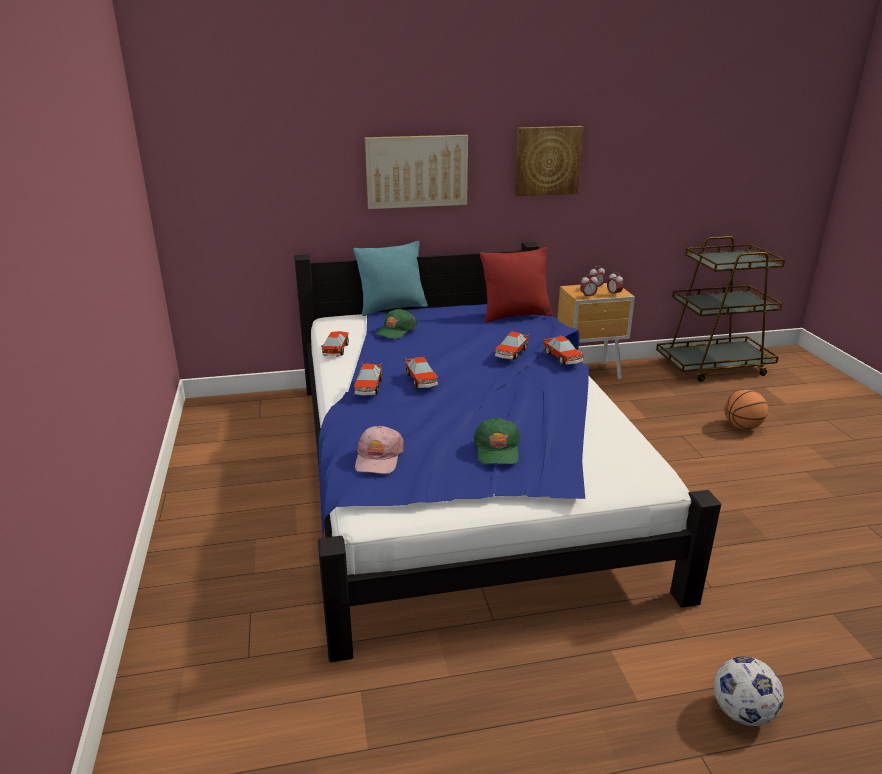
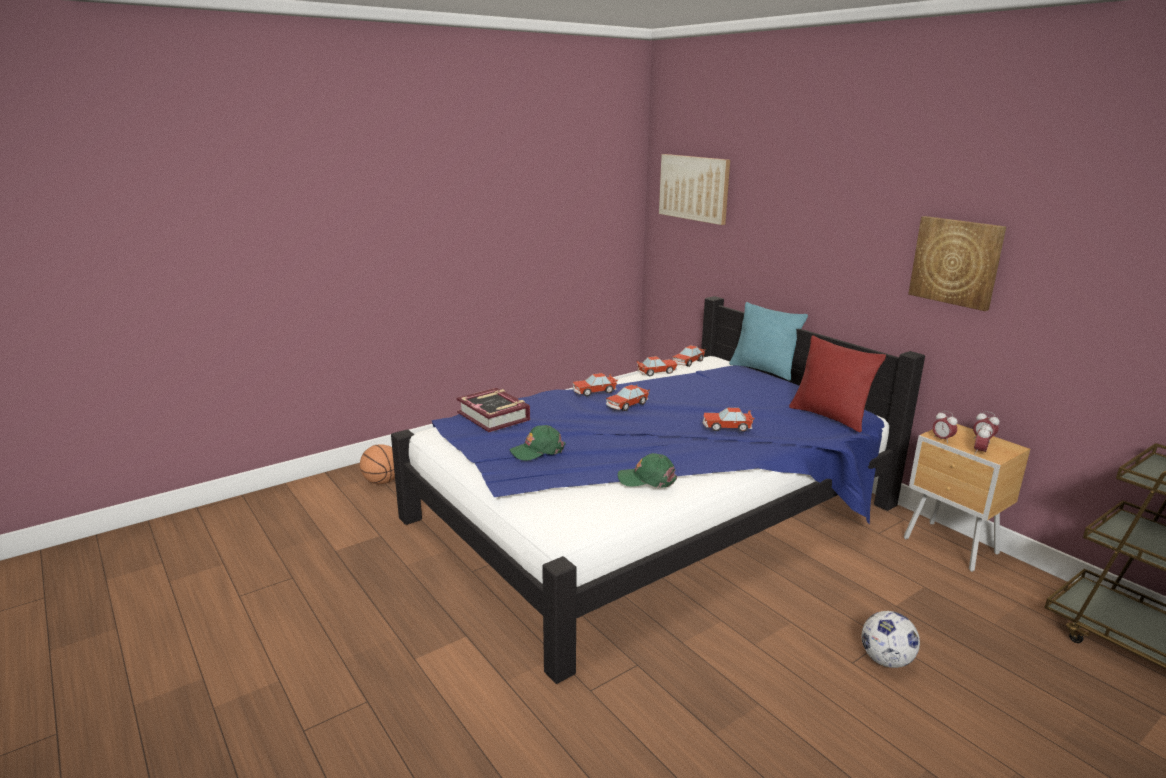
camera: 65 degrees right, 5 degrees down
(378, 458) = (494, 416): pink cap -> book
(396, 331) = (712, 379): green cap -> green cap (647, 479)
(416, 171) = (818, 244): picture -> picture (694, 188)
(562, 358) = (748, 450): toy car -> toy car (688, 362)
(742, 427) = (983, 694): basketball -> basketball (382, 482)
(742, 713) = (422, 724): football -> football (885, 660)

